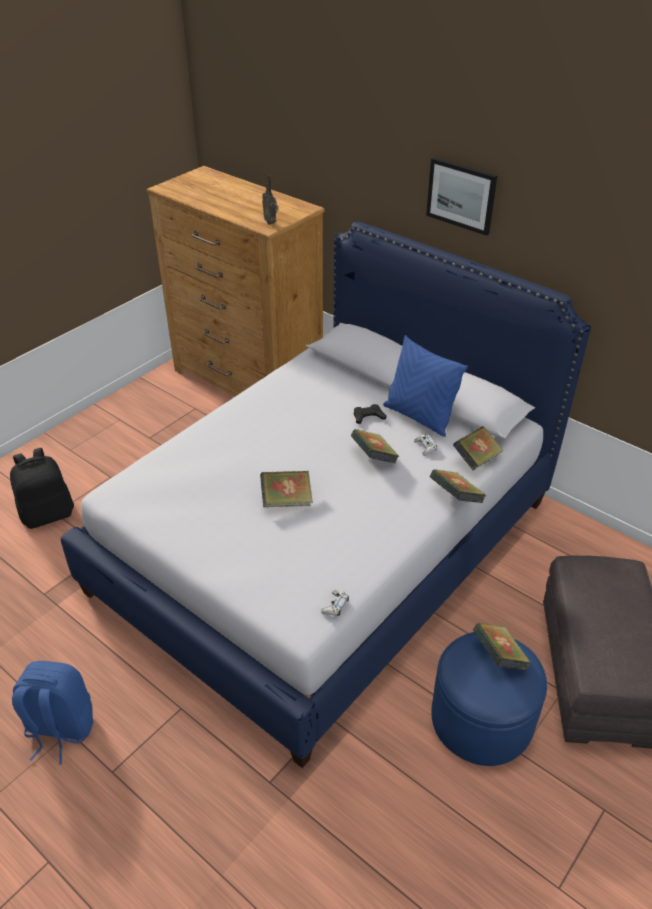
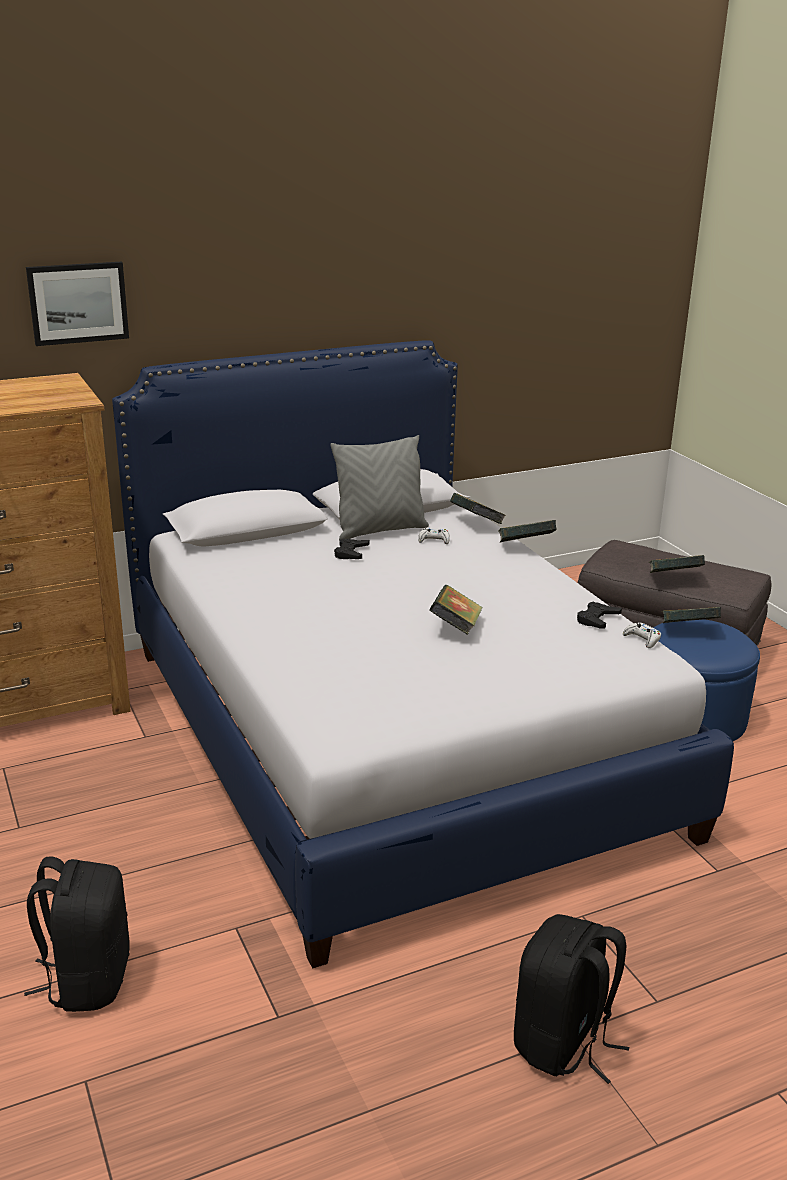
camera: 65 degrees left, 15 degrees down
(60, 729) = (563, 1043): blue backpack -> black backpack
(271, 222) = (69, 397): radio -> none
(352, 571) = (597, 619): none -> black game controller
(374, 457) = (425, 567): book -> book (674, 579)
(419, 417) = (380, 530): blue pillow -> grey pillow
(461, 195) = (275, 282): picture -> picture (78, 303)

